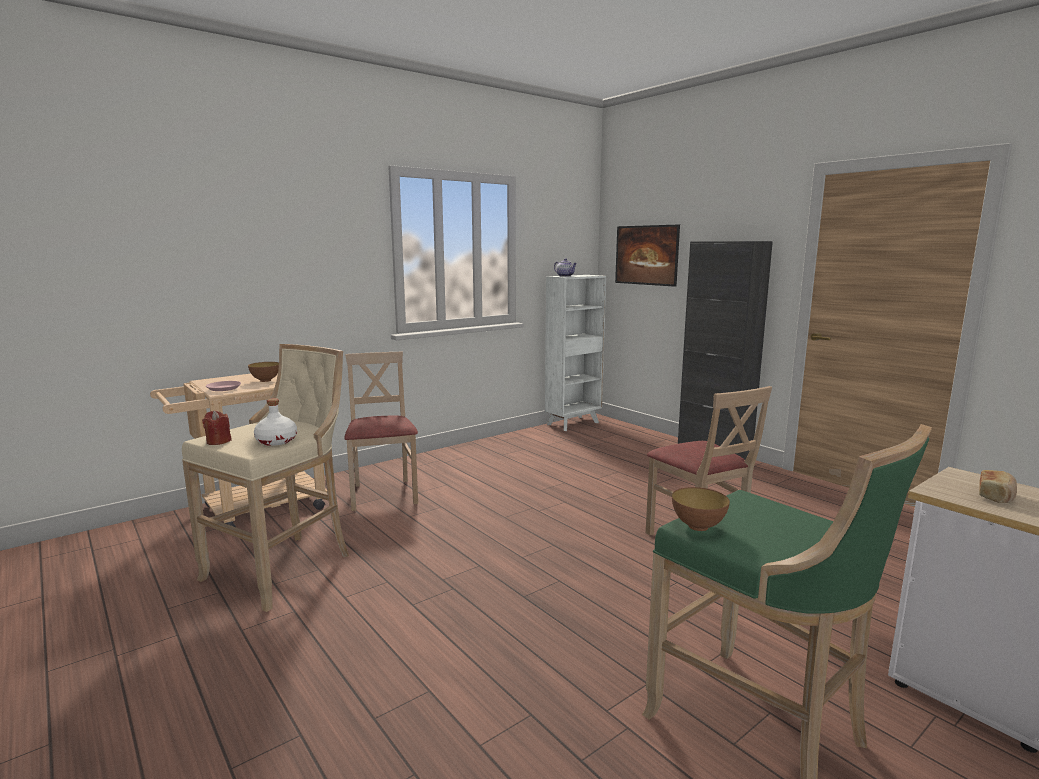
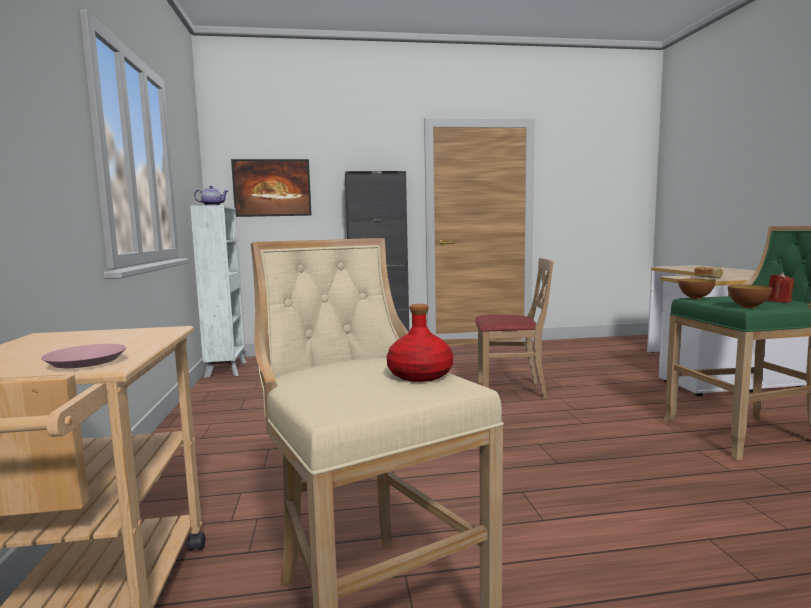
camera: 60 degrees left, 5 degrees down
(218, 441) = (368, 404): red candle -> red candle (779, 301)
(265, 380) = (93, 343): bowl -> bowl (695, 298)
(277, 441) = (420, 375): white bottle -> red bottle
(383, 494) = (232, 490): beige chair -> none

